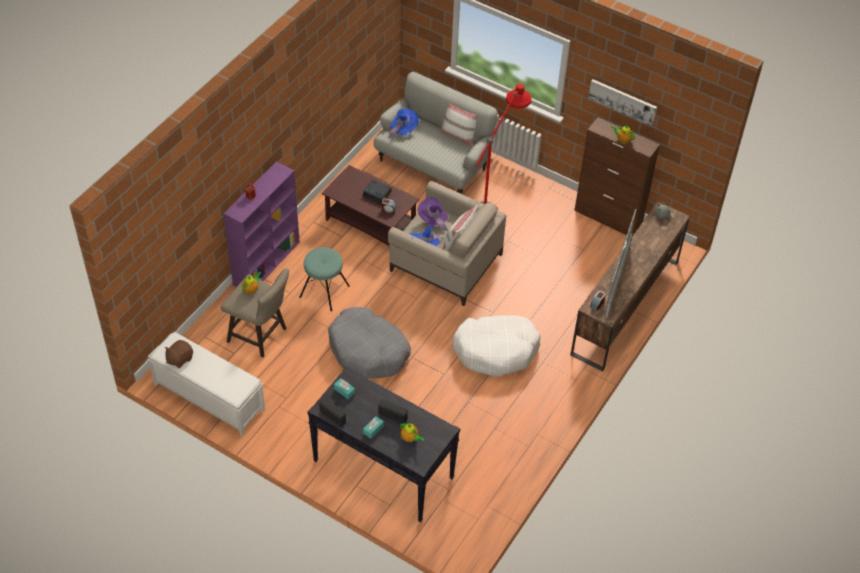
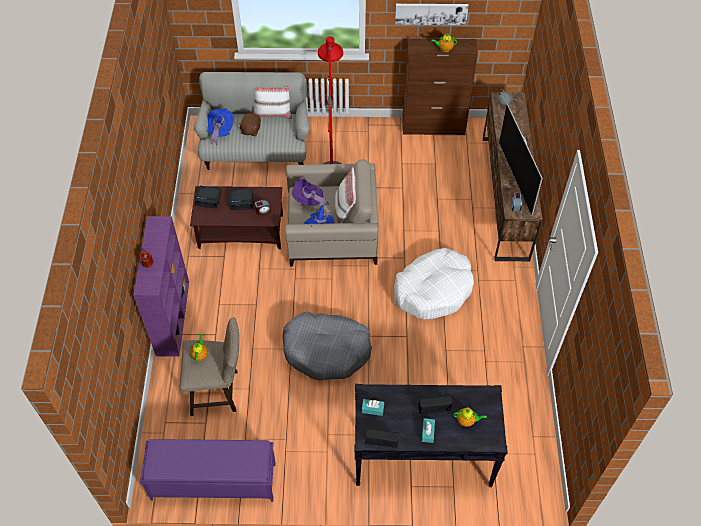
camera: 30 degrees left, 5 degrees up
(179, 359) = (175, 464): brown plush toy -> brown plush toy (250, 130)
(208, 397) = (212, 481): white bench -> purple bench
(324, 291) = (246, 316): turquoise stool -> none
(352, 179) = (209, 199): none -> alarm clock

